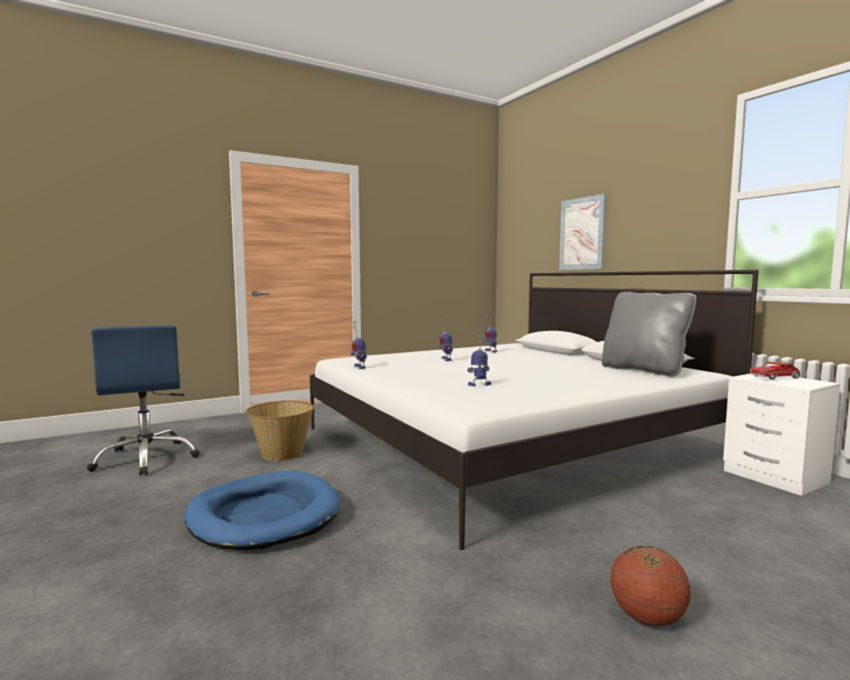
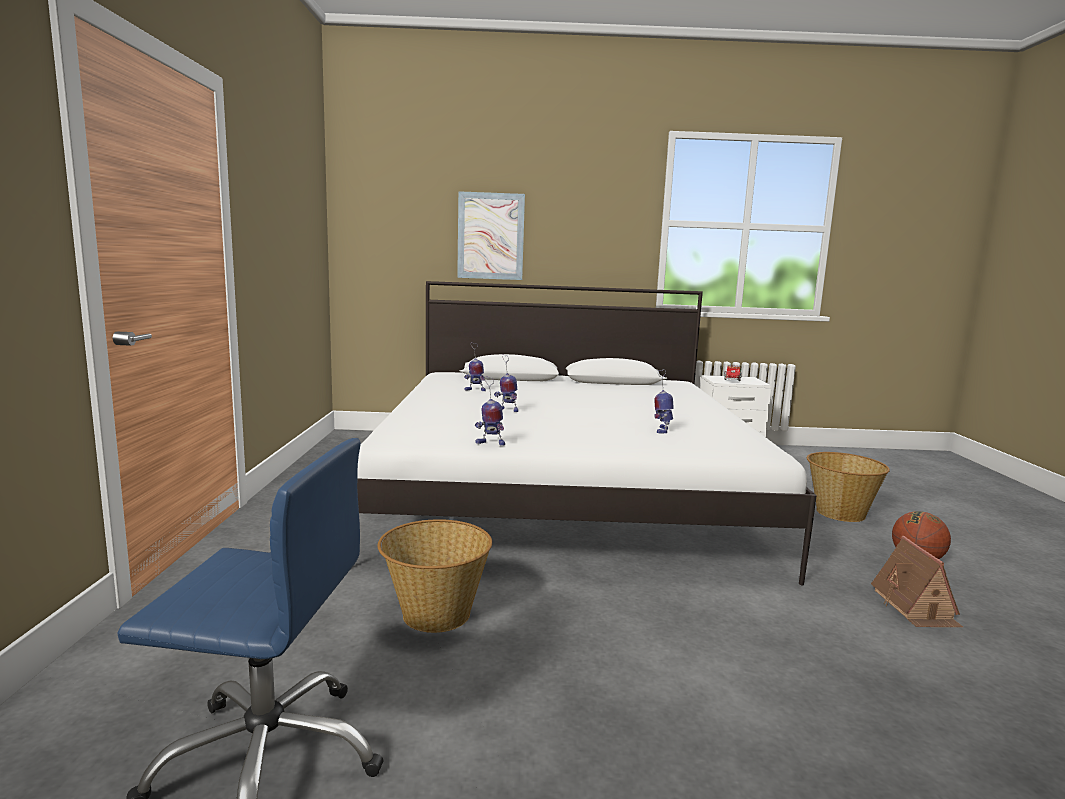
camera: 60 degrees left, 5 degrees up
(264, 516) = (666, 669): blue dog bed -> none
(488, 617) = (915, 607): none -> toy house
(644, 370) = (652, 387): grey pillow -> none
(720, 556) = (840, 512): none -> basket

